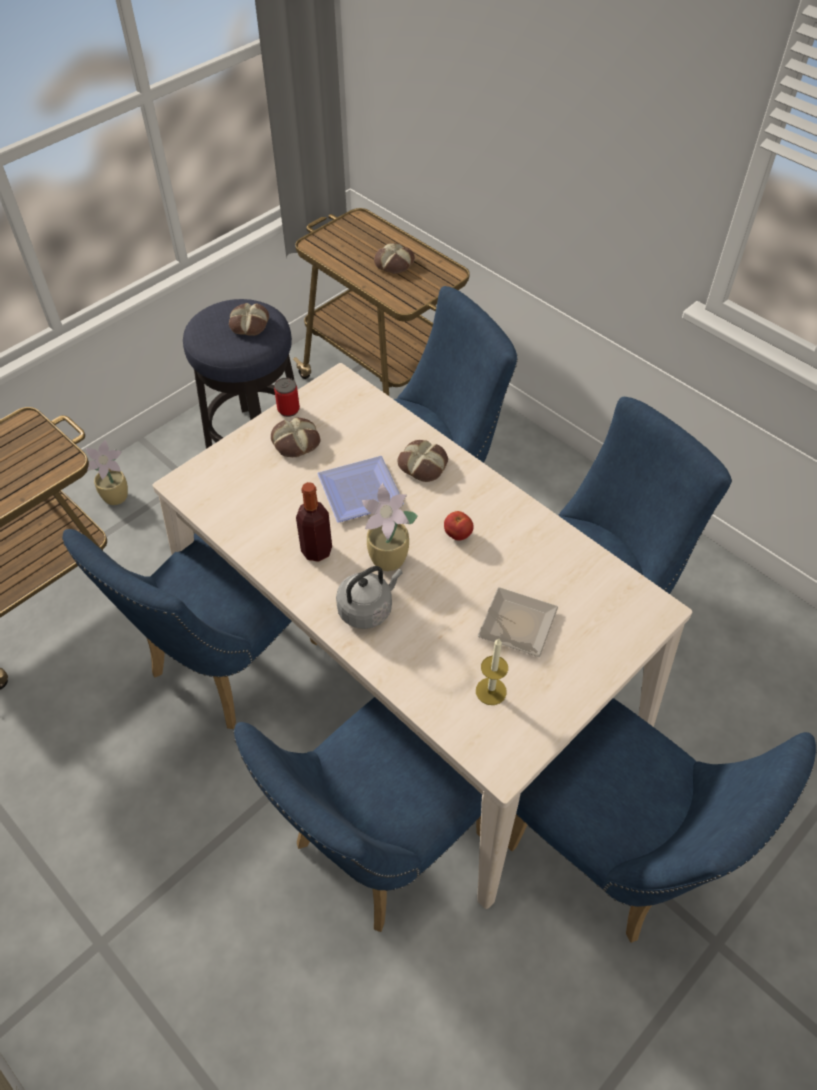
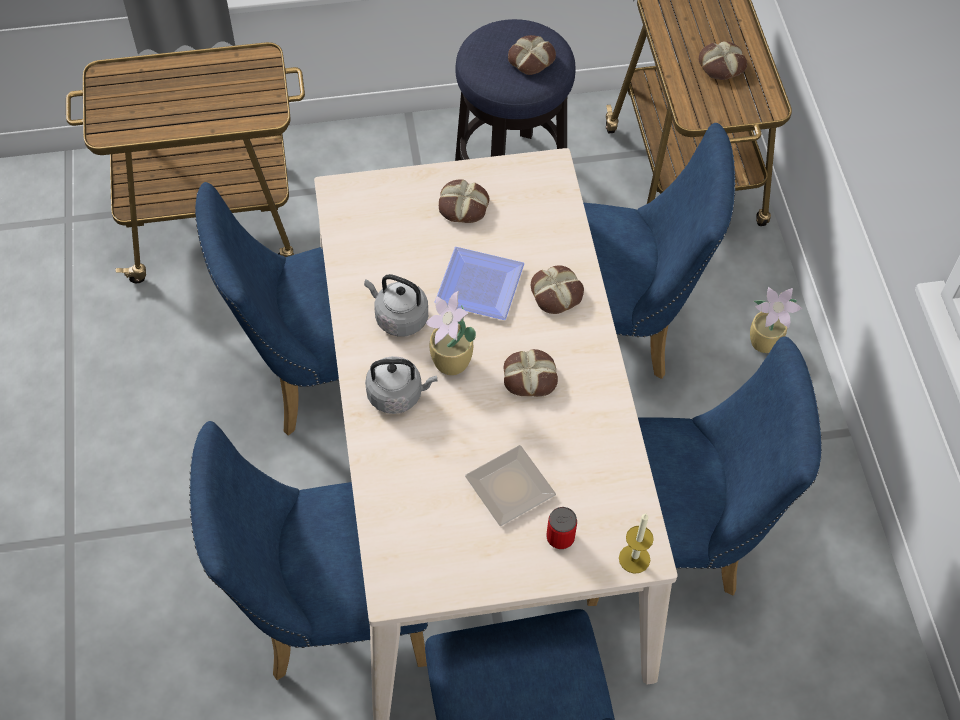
camera: 35 degrees right, 5 degrees up
(117, 497) = (346, 160): potted plant -> potted plant (765, 343)
(288, 409) = (482, 170): can -> can (560, 537)
(316, 550) = (399, 318): bottle -> grey kettle
(458, 534) = (530, 377): tomato -> bread
(491, 691) = (437, 527): candle -> candle (634, 558)

